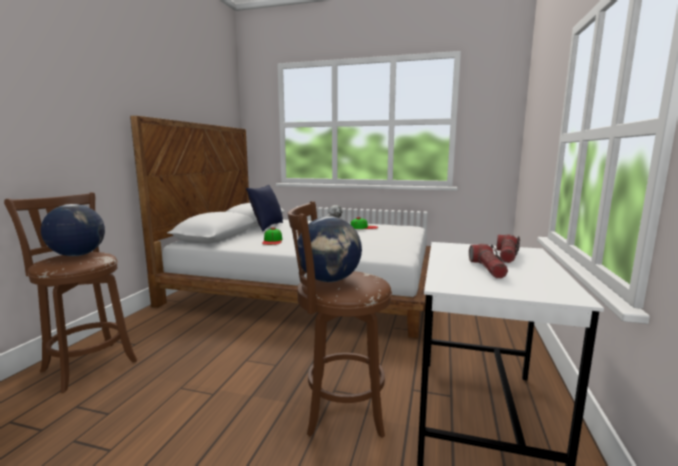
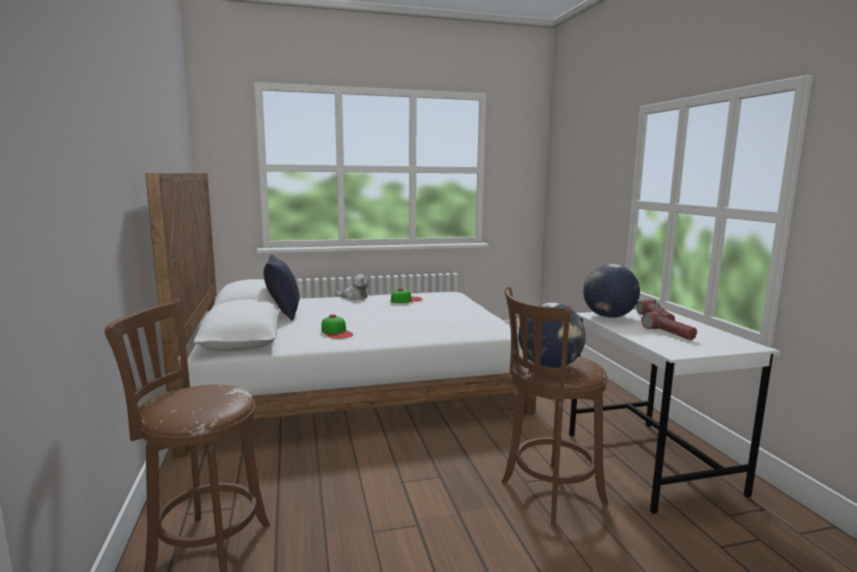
camera: 30 degrees left, 0 degrees up
(78, 255) = (193, 394): globe -> globe (608, 316)

